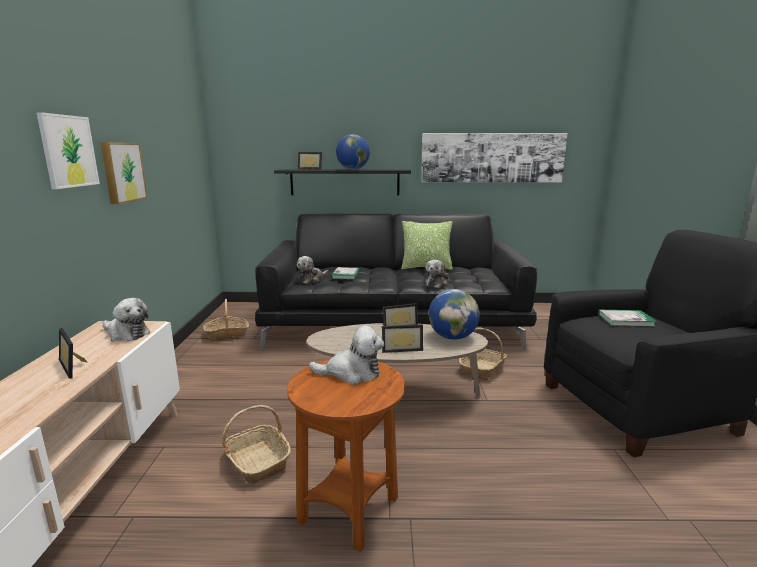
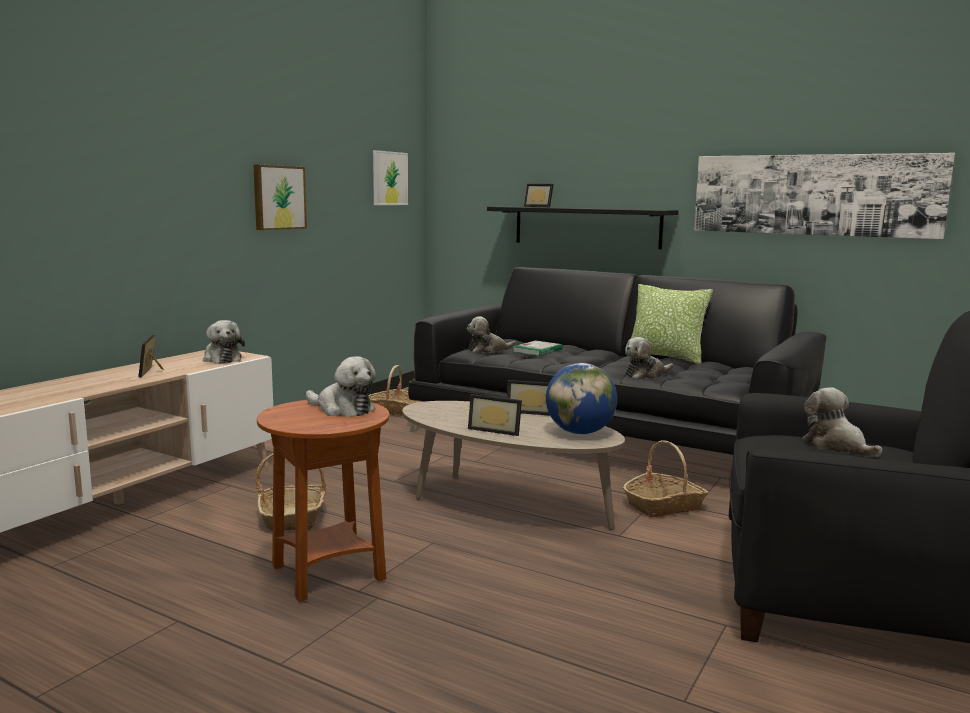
camera: 30 degrees right, 5 degrees down
(68, 151) = (211, 172): picture -> picture (389, 178)
(353, 169) = (591, 208): globe -> none
(625, 320) = (837, 446): book -> plush toy

